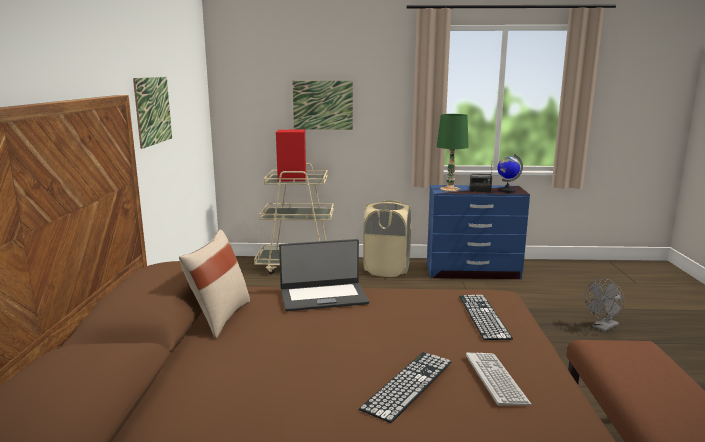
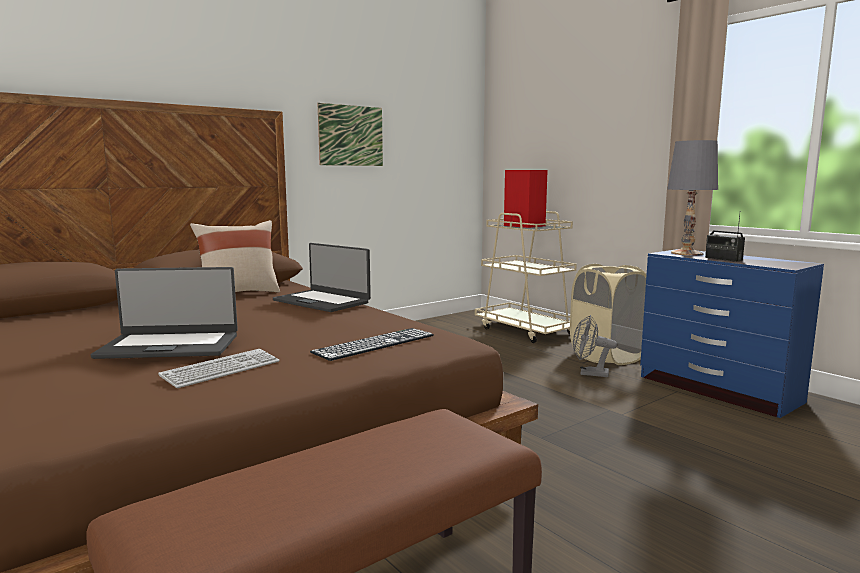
camera: 50 degrees right, 5 degrees down
(323, 105) = (577, 142): picture -> none
(408, 384) = (170, 346): keyboard -> laptop
(450, 189) = (687, 253): green table lamp -> grey table lamp
(506, 191) = (769, 263): globe -> none
(603, 327) = (770, 507): grey fan -> grey fan (589, 373)

